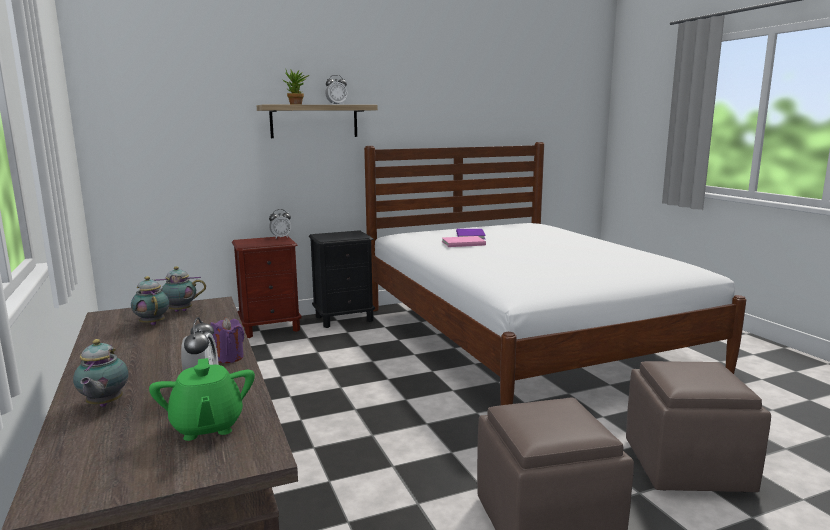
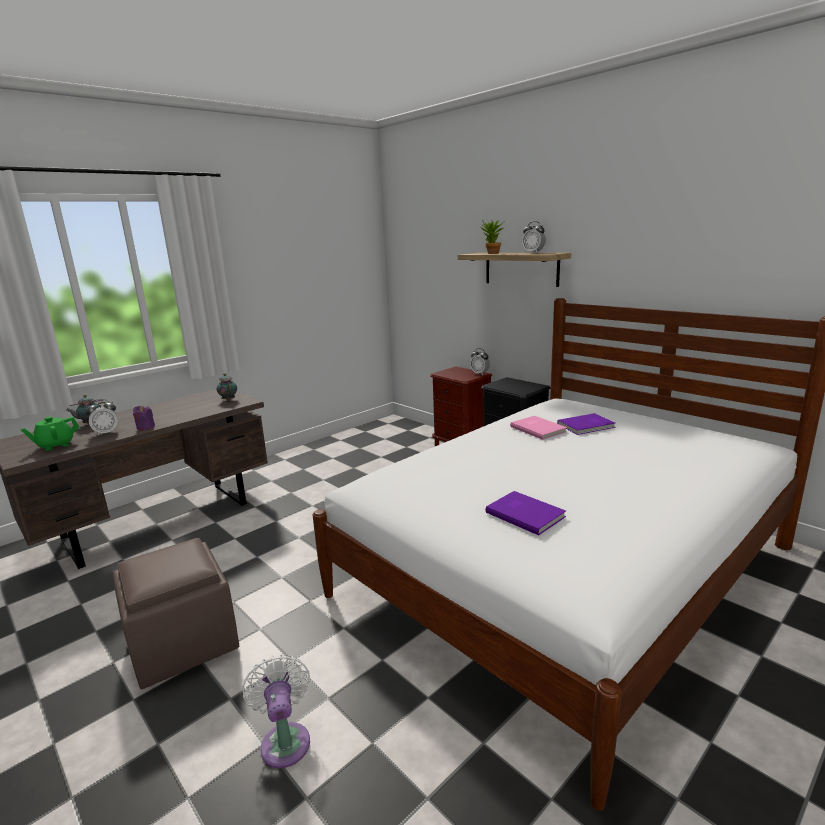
camera: 70 degrees right, 5 degrees up
(152, 323) = (205, 401): teapot -> none
(606, 263) = (525, 513): none -> purple book
(688, 466) = (285, 740): brown ottoman -> white fan

